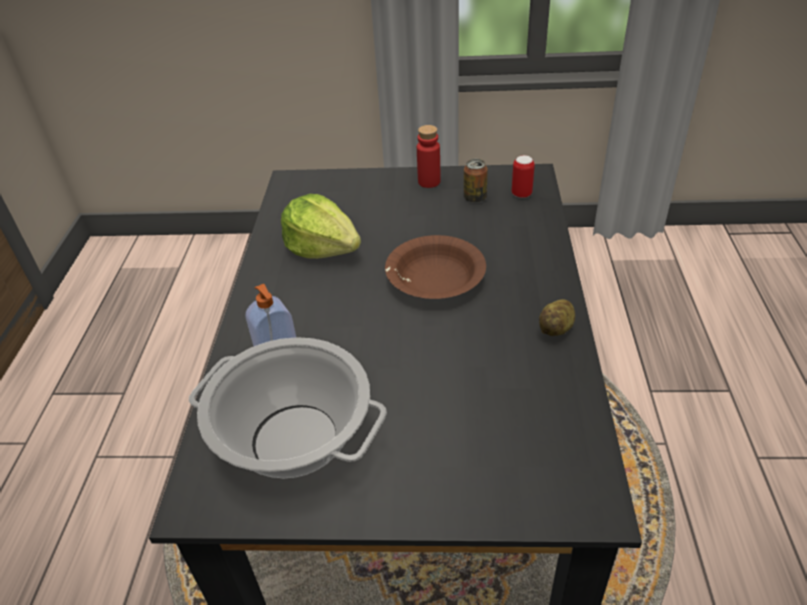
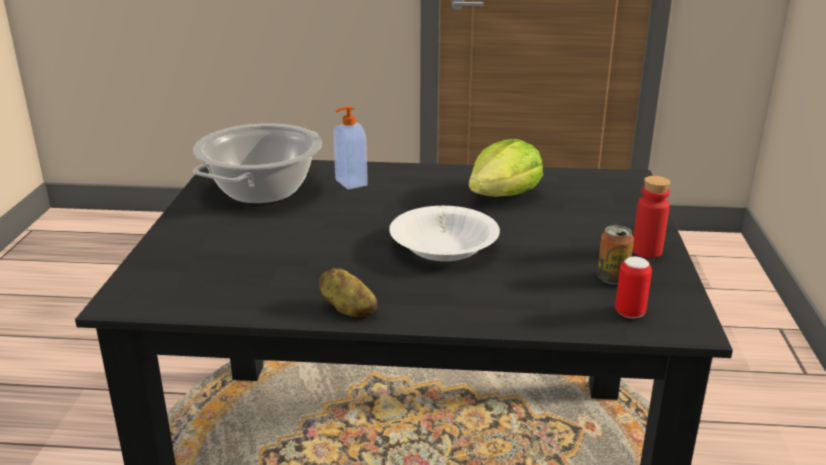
camera: 90 degrees right, 15 degrees down
(435, 280) = (444, 247): brown bowl -> white bowl

